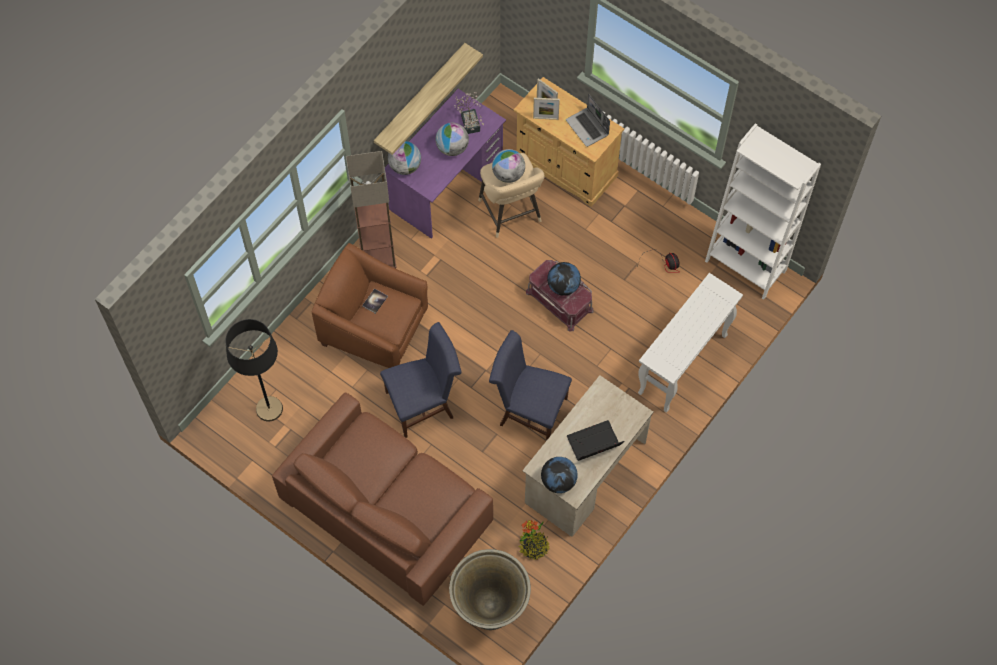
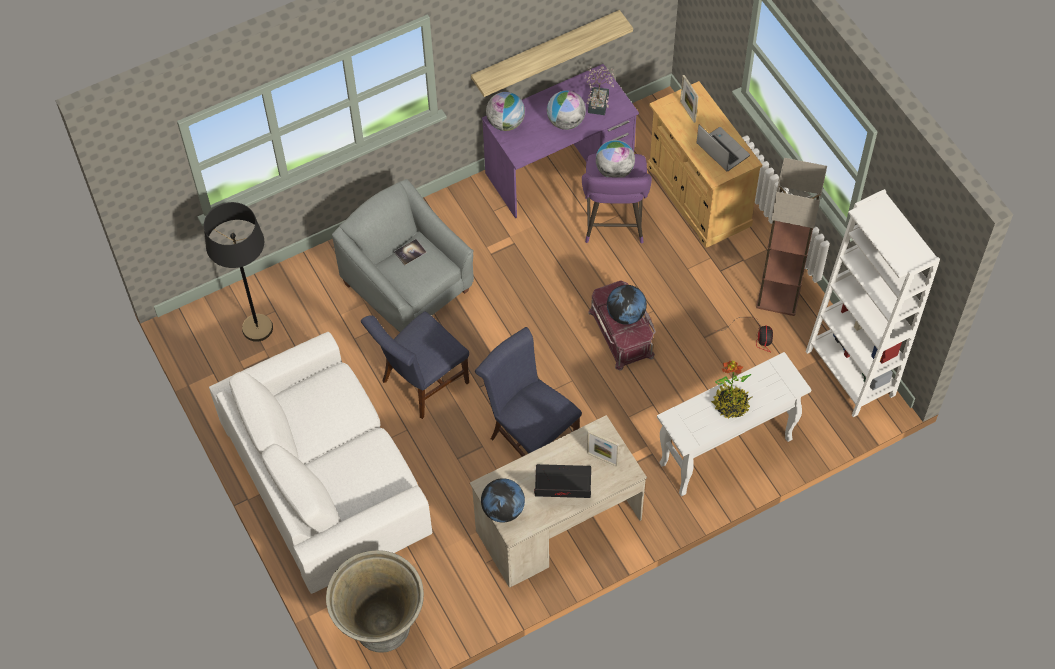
camera: 25 degrees right, 5 degrees down
(374, 327) = (408, 286): brown armchair -> grey armchair
(378, 255) = (450, 215): floor lamp -> floor lamp (779, 295)
(386, 508) = (326, 477): brown sofa -> white sofa
(424, 403) = (421, 384): blue chair -> blue chair turned 135 degrees clockwise
(511, 214) = (614, 224): beige stool -> purple stool
(534, 547) = (462, 581): potted plant -> potted plant (731, 405)
(545, 118) = (680, 124): picture frame -> picture frame (602, 459)
(588, 128) = (721, 150): laptop -> laptop turned 150 degrees clockwise

